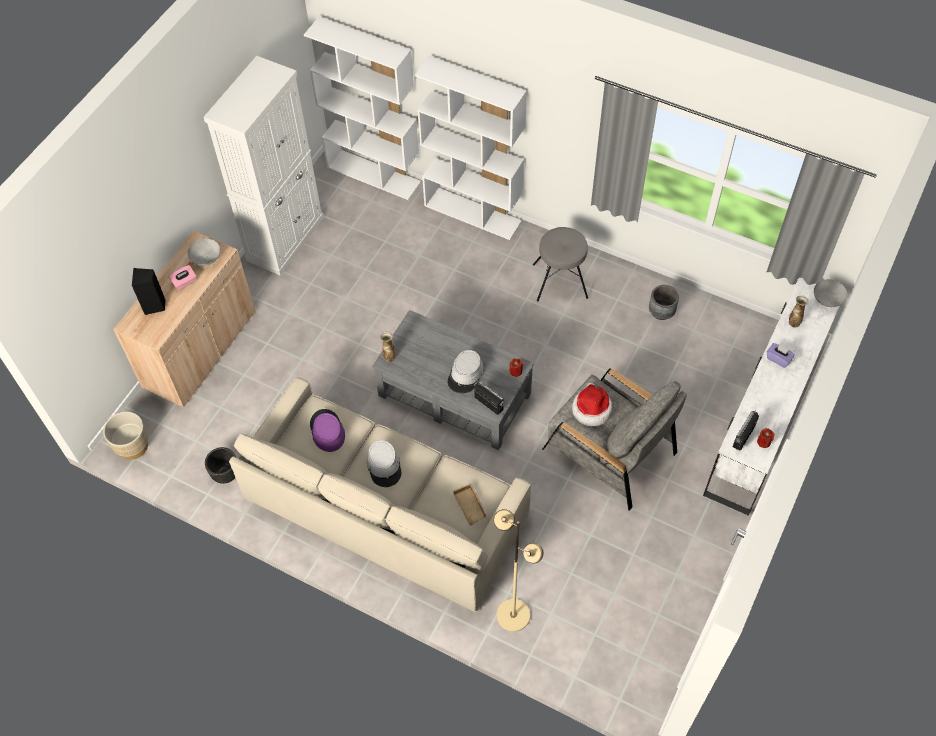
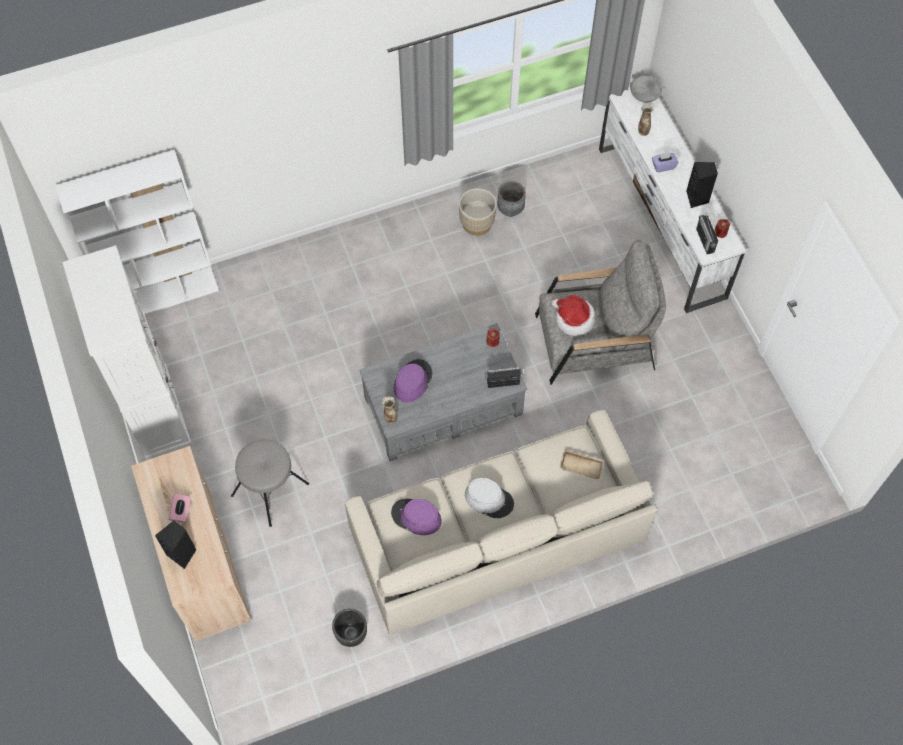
camera: 50 degrees left, 5 degrees up
(132, 446) = (249, 691): beige planter -> beige planter (477, 223)
(206, 258) = (174, 477): grey bowl -> none
(432, 347) = (412, 381): none -> purple hat
(465, 375) = (461, 377): grey hat -> none
(473, 213) = (284, 255): white bookcase -> none
(513, 614) = (669, 515): beige floor lamp -> none
(560, 281) = (414, 250): grey stool -> grey stool (270, 490)
(776, 403) = (697, 198): none -> black speaker

